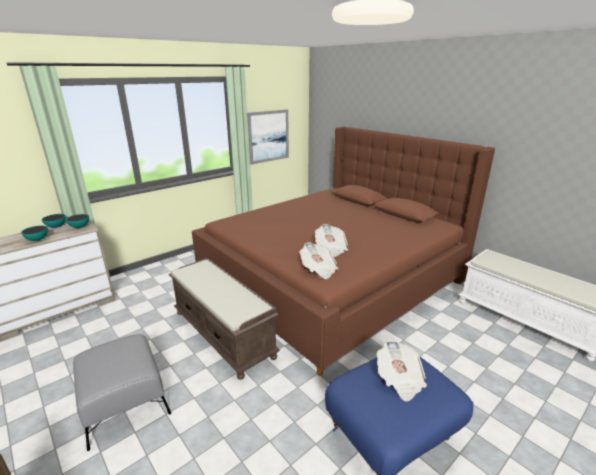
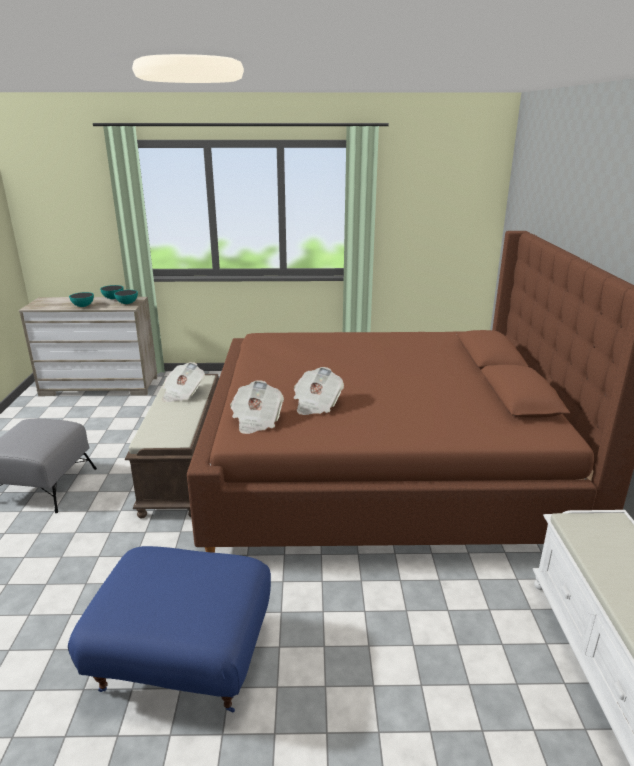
camera: 40 degrees right, 0 degrees up
(268, 136) = (418, 232): picture -> none
(399, 380) = (183, 583): newspaper -> newspaper (182, 393)

